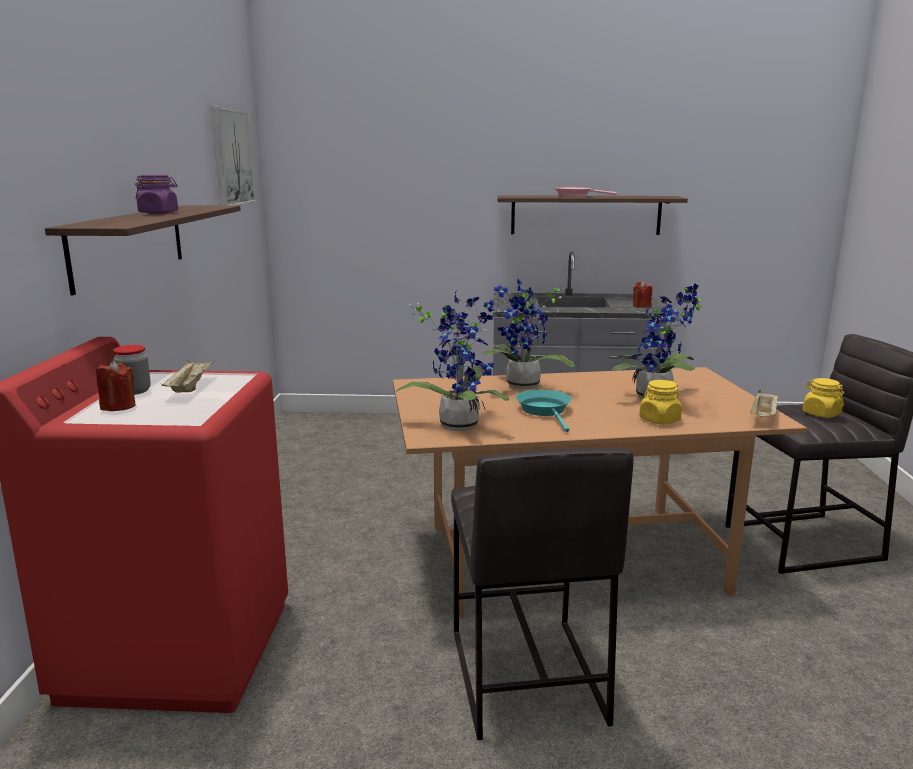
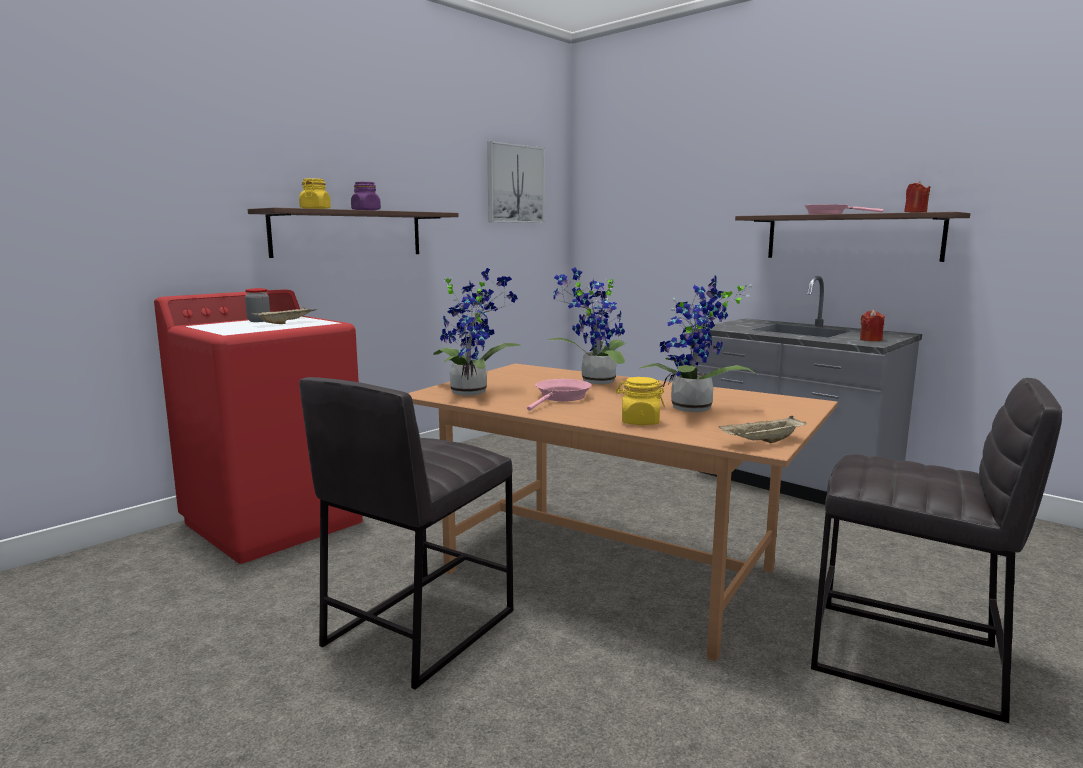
camera: 40 degrees right, 5 degrees down
(118, 406) = (227, 324): red candle -> red candle (915, 212)
(545, 411) = (561, 398): turquoise frying pan -> pink frying pan
(821, 414) = (918, 473): yellow jar -> yellow jar (315, 209)

